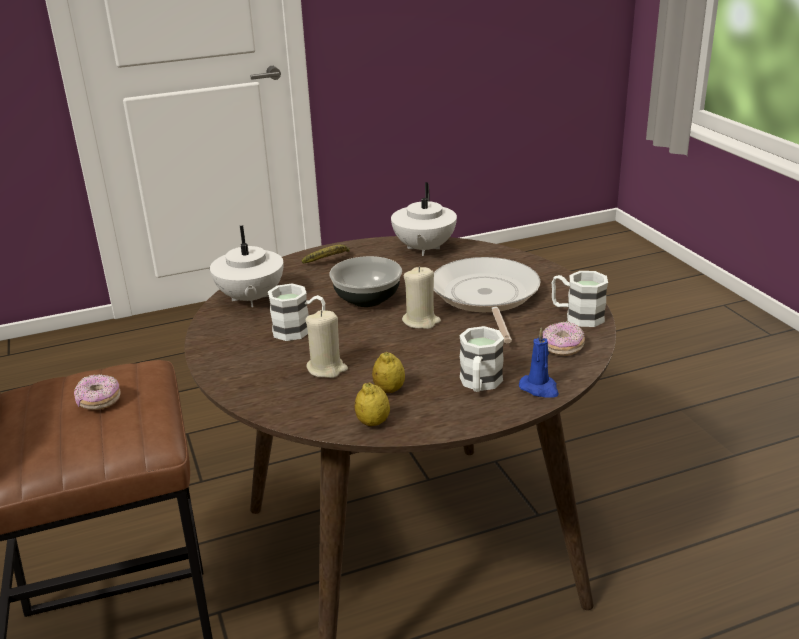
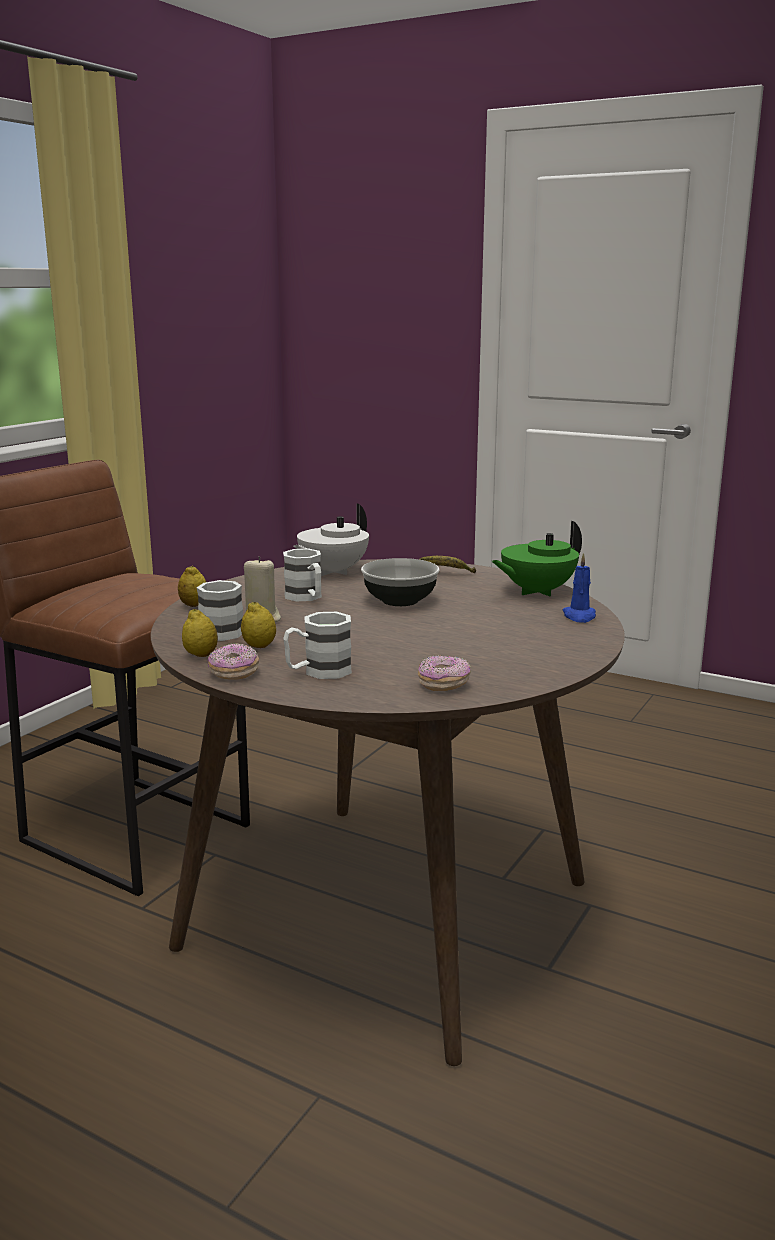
camera: 50 degrees right, 10 degrees down
(99, 401) = (137, 587): donut -> donut (234, 673)
(235, 387) = (193, 605): none -> lemon
(421, 321) = (395, 626): beige candle -> none
(423, 249) = (536, 592): white teapot -> green teapot
(485, 297) = (487, 634): frying pan -> none
(540, 388) = (347, 694): blue candle -> blue candle (579, 616)
(577, 316) = (522, 675): white mug -> white mug (221, 630)

